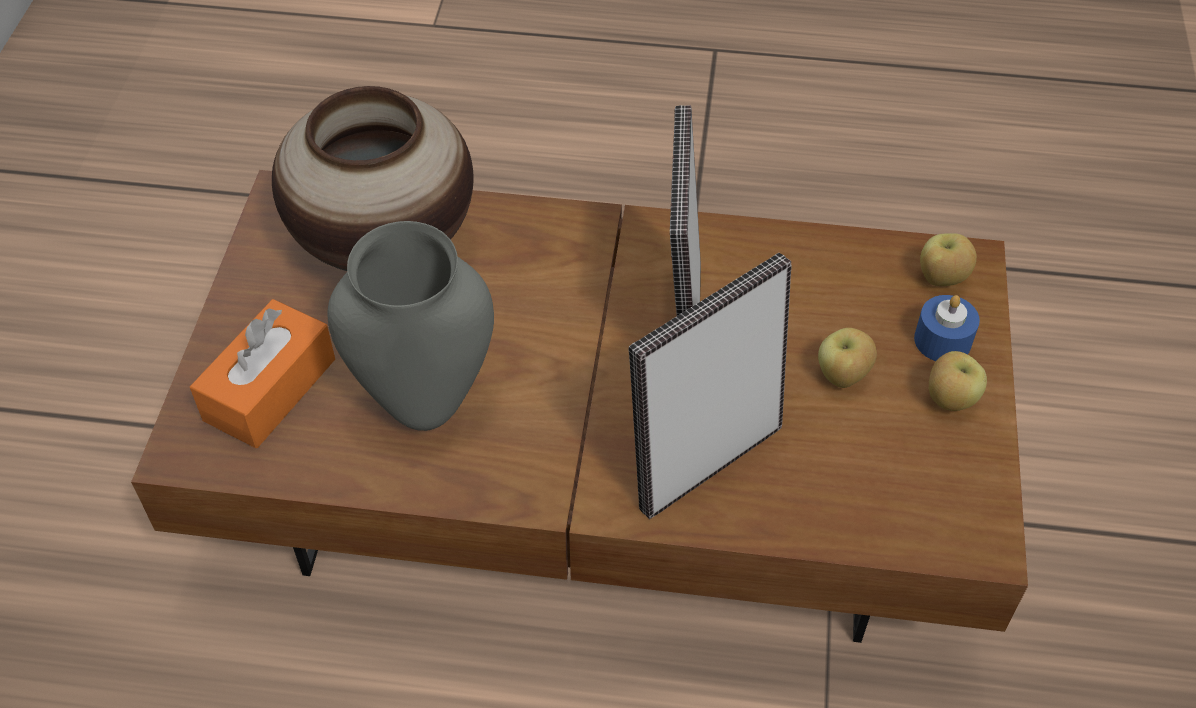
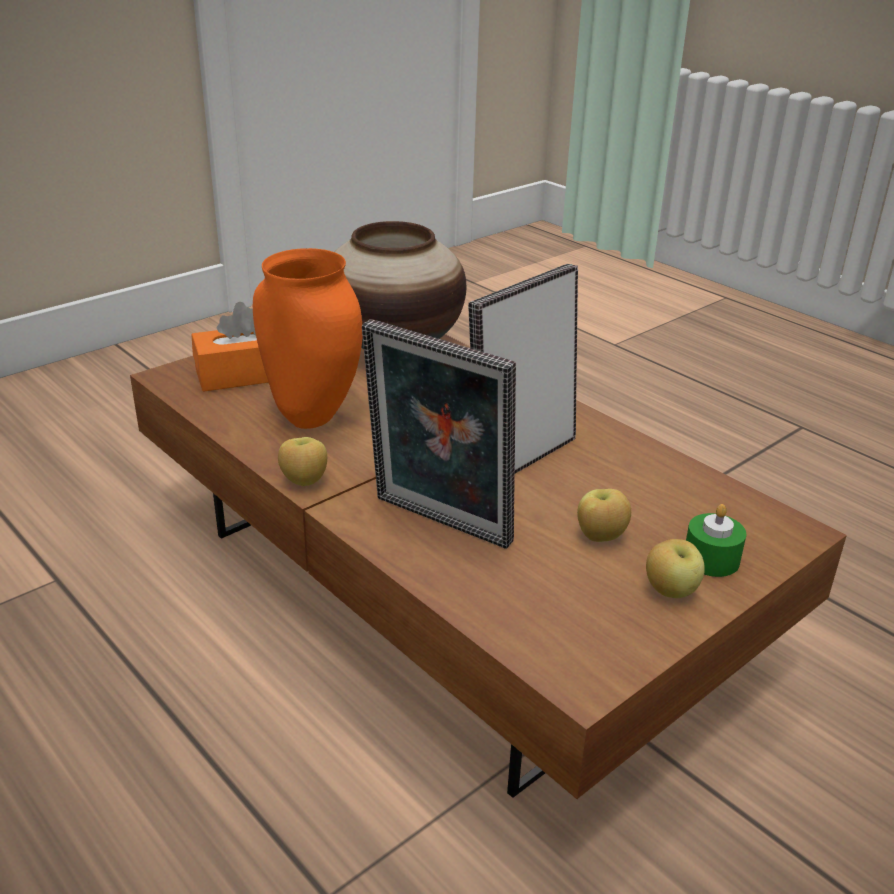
camera: 40 degrees right, 20 degrees down
(426, 403) = (314, 417): grey vase -> orange vase
(704, 460) = (438, 524): picture frame -> picture frame turned 150 degrees counterclockwise
(941, 279) = (757, 528): apple -> apple (304, 482)
(942, 340) = (711, 559): blue candle -> green candle

